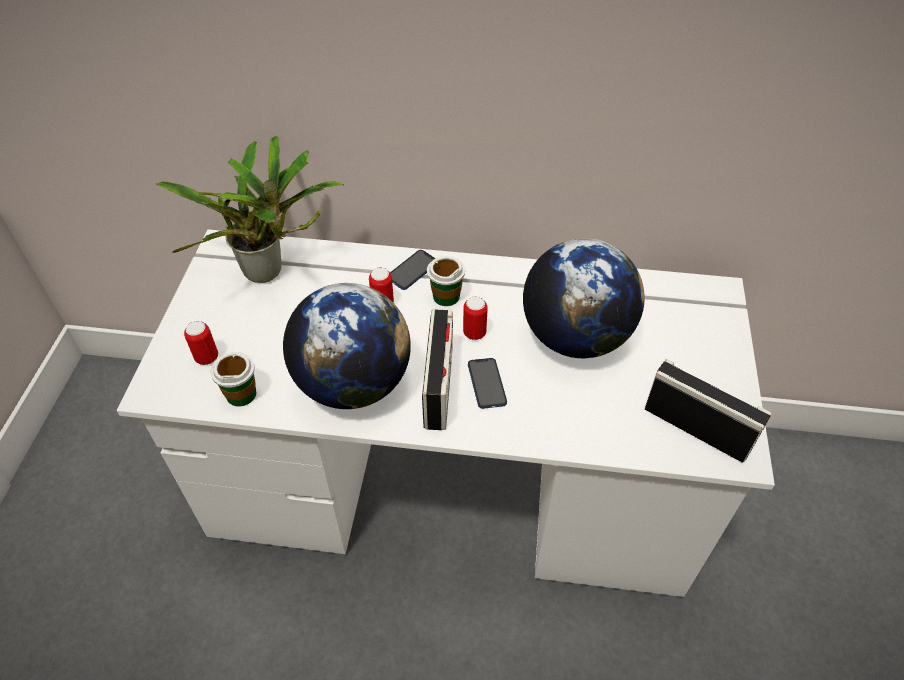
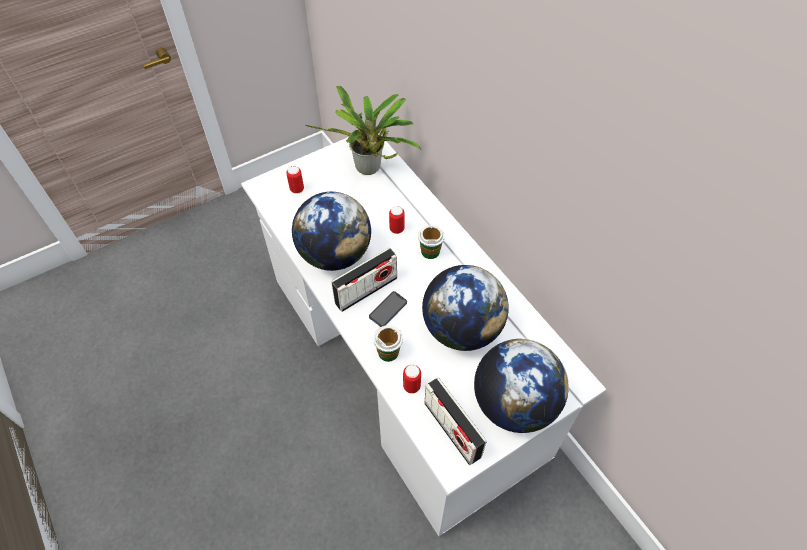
camera: 50 degrees right, 5 degrees up
(241, 394) = (289, 217): cup -> cup (388, 352)
(412, 271) = (433, 224): phone -> none
(474, 333) = (417, 281): can -> can (411, 386)
(696, 428) = (452, 429): radio -> radio turned 150 degrees clockwise
(705, 356) = (514, 404): none -> globe

